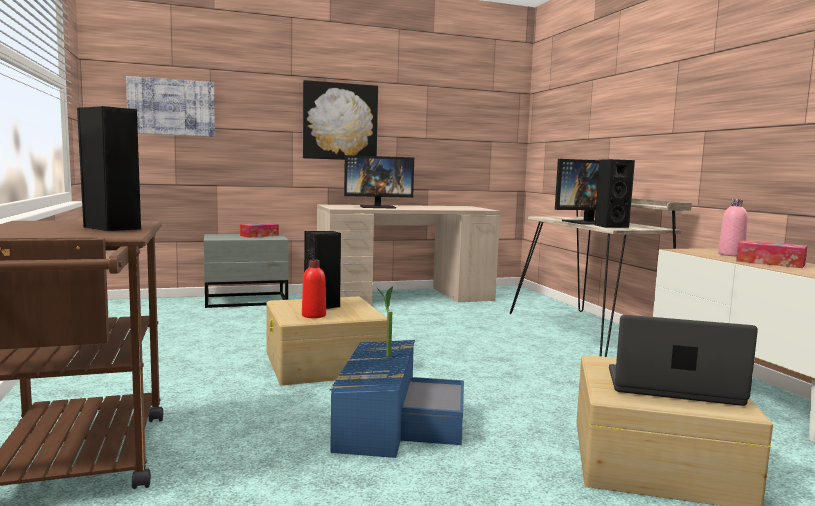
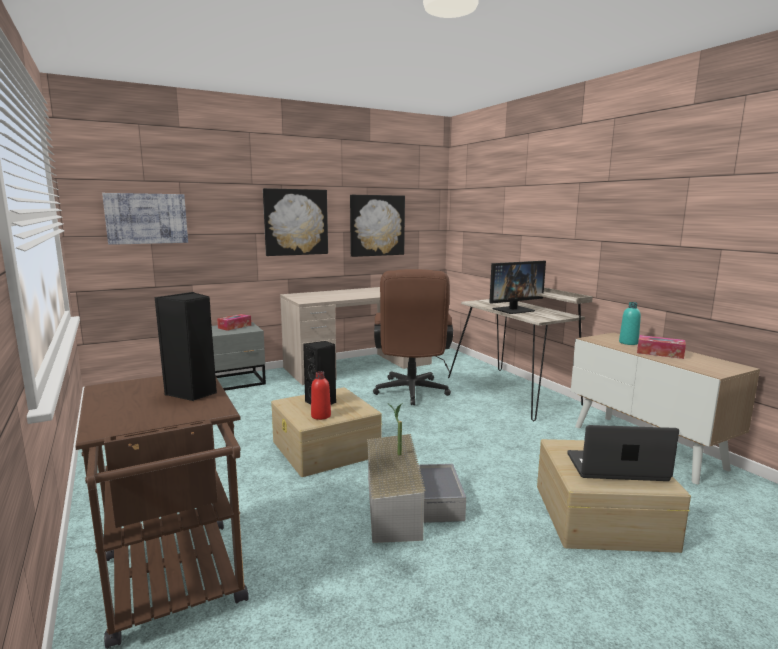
camera: 10 degrees left, 5 degrees up
(378, 207) = (334, 295): monitor -> none
(394, 421) = (406, 503): blue storage box -> grey storage box
(438, 131) = (377, 225): none -> picture
(456, 324) = (411, 393): none -> brown office chair
(610, 226) = (532, 316): black speaker -> none
(731, 255) = (628, 343): pink bottle -> turquoise bottle

